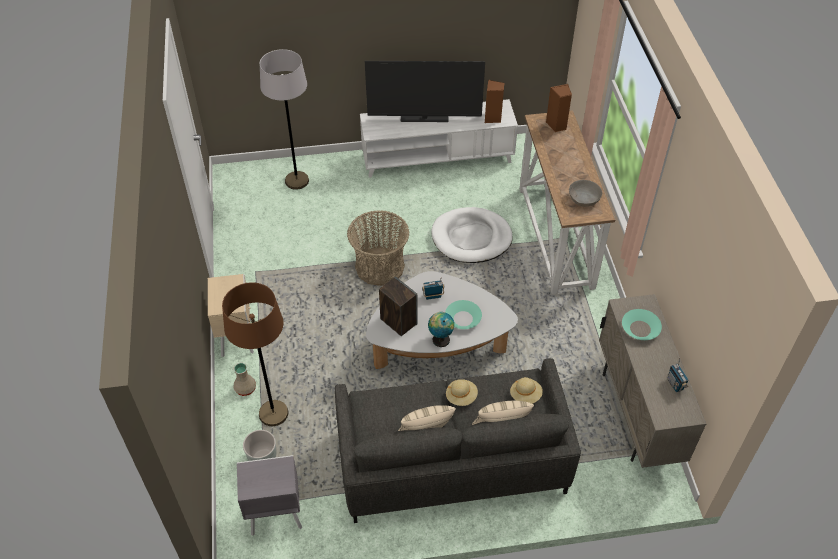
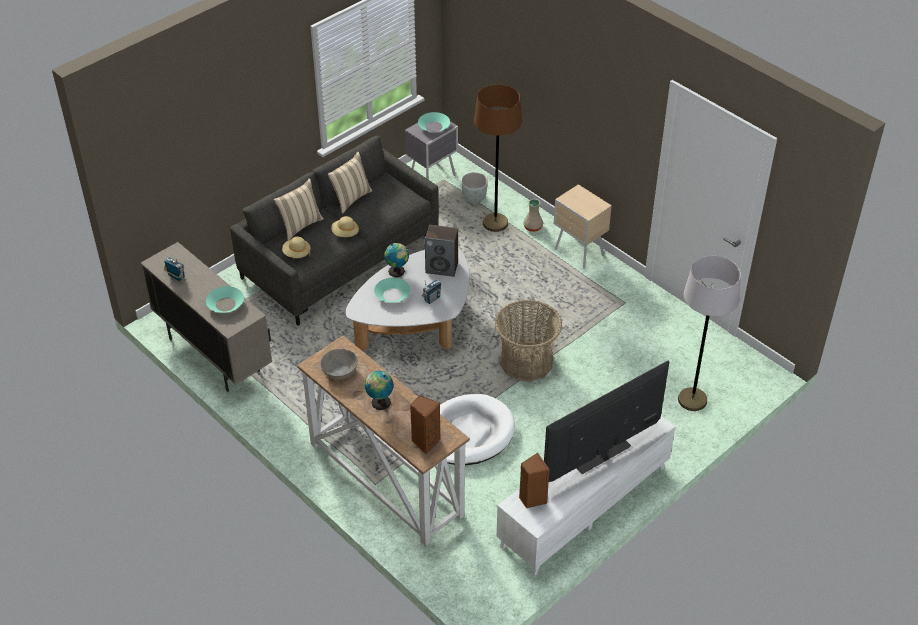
camera: 145 degrees right, 5 degrees down
(261, 477) = (434, 126): none -> turquoise bowl
(570, 163) = (379, 402): none -> globe

